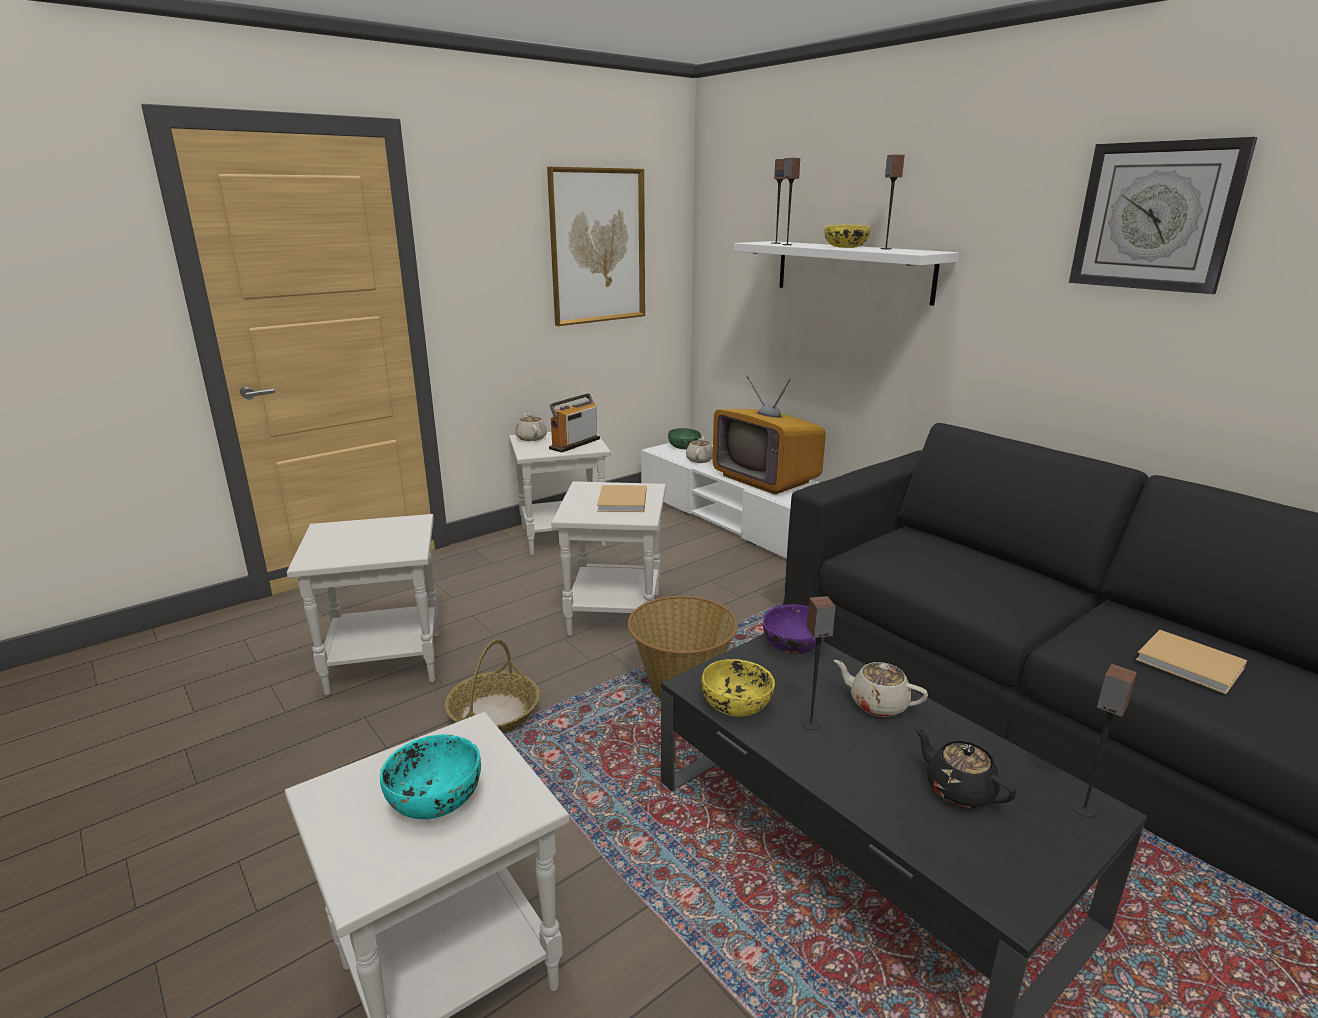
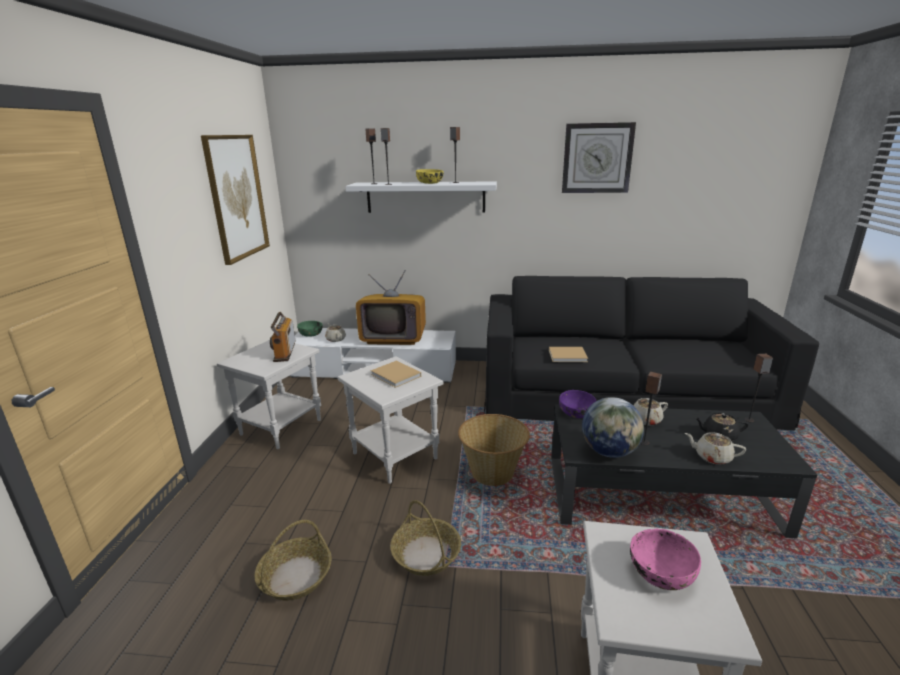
camera: 45 degrees left, 0 degrees up
(387, 661) = (295, 576): white side table -> basket
(435, 797) = (660, 573): turquoise bowl -> pink bowl
(531, 438) = (241, 359): beige teapot -> beige teapot (712, 457)
(737, 704) = (609, 452): yellow bowl -> globe
(1192, 665) = (692, 352): beige book -> beige book (569, 356)

